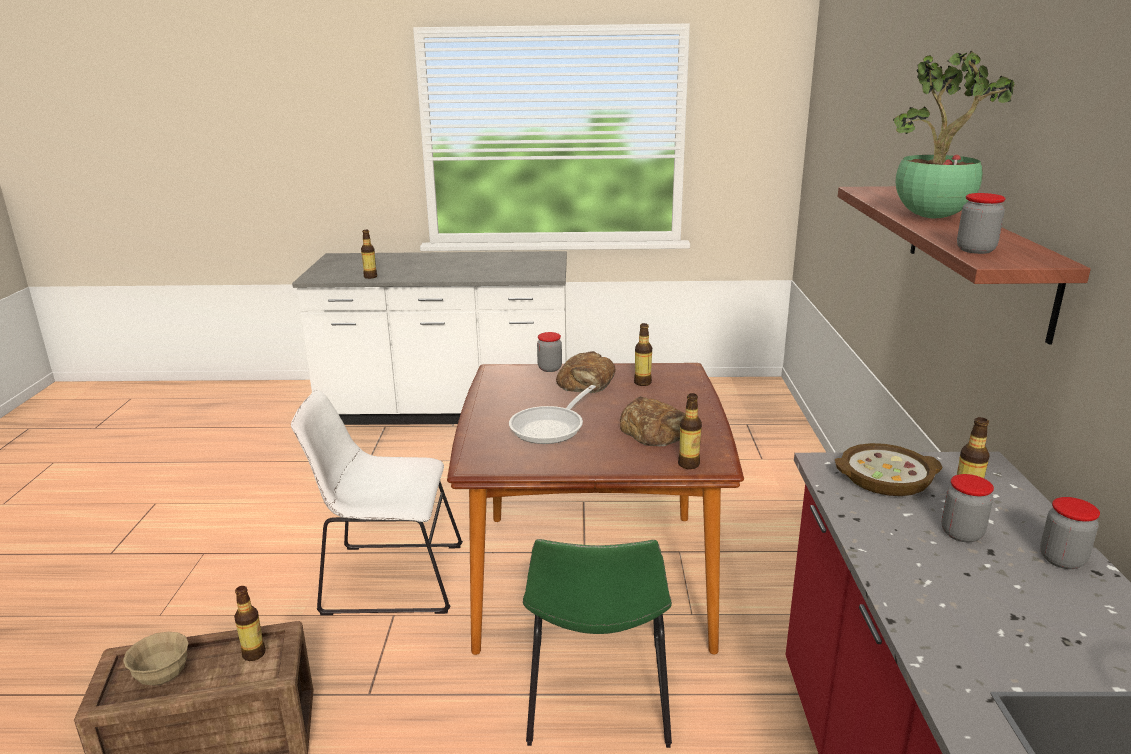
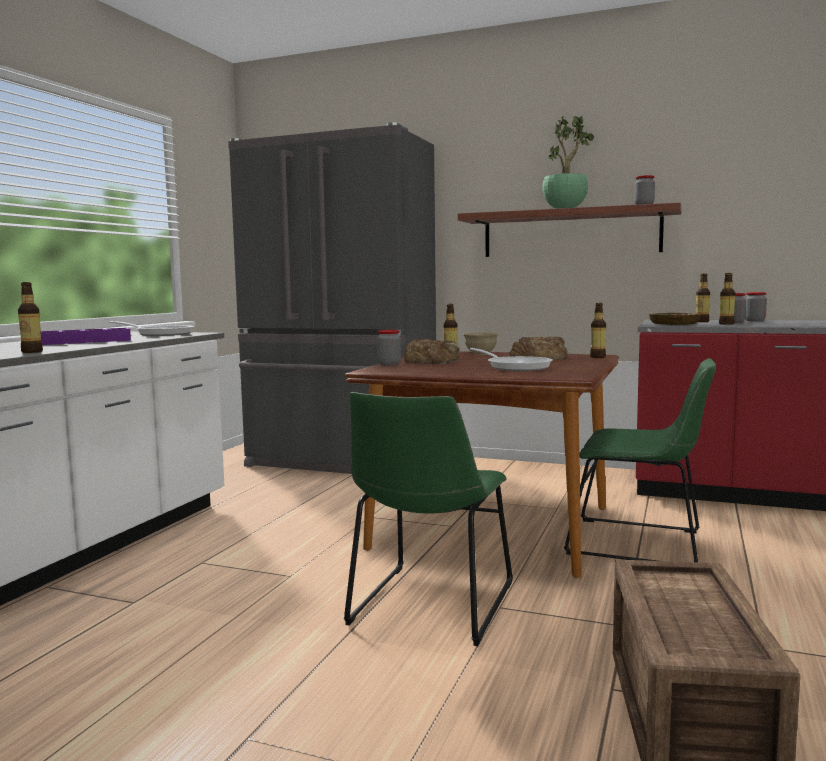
camera: 70 degrees left, 15 degrees down
(163, 677) = (706, 628): beige bowl -> beige bowl (481, 354)
(254, 654) = (665, 583): bottle -> bottle (726, 324)
(387, 578) = (430, 606): white chair -> green chair
(451, 267) = (83, 342): none -> purple tray
(533, 268) = (160, 334): none -> frying pan
(750, 441) = (341, 462): none -> grey fridge

